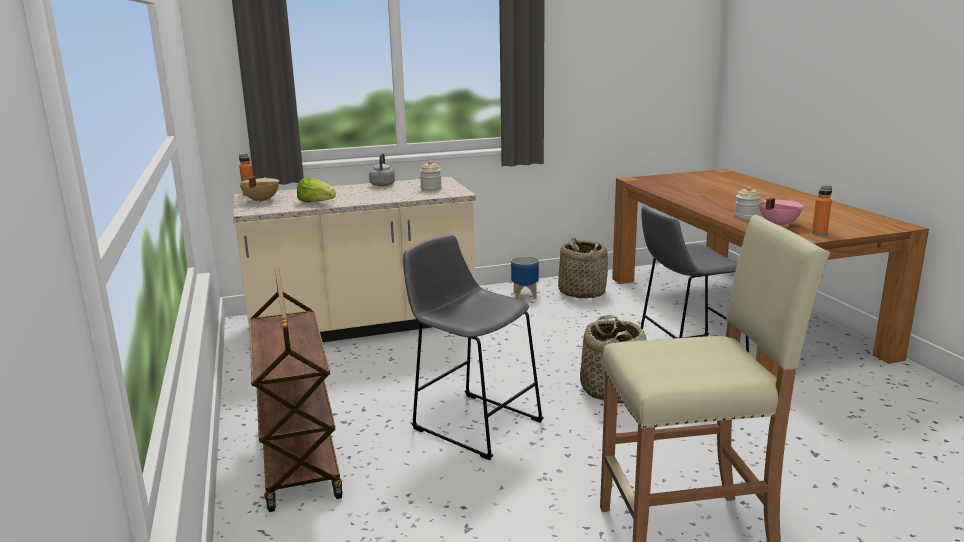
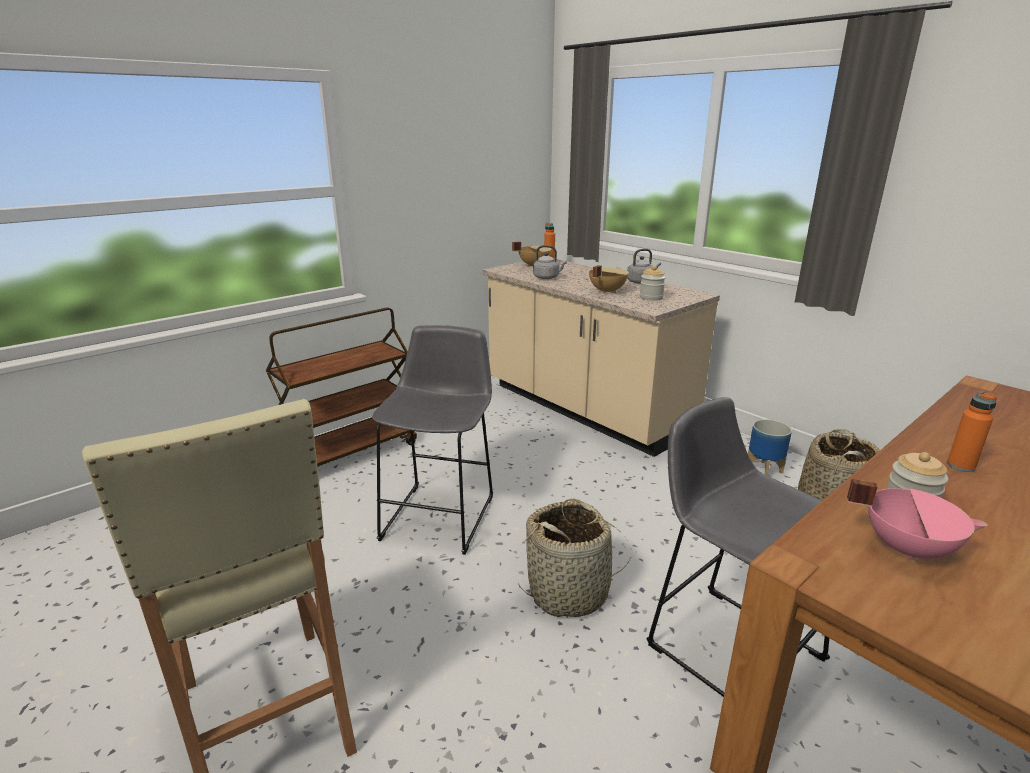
camera: 65 degrees right, 5 degrees up
(316, 202) = (547, 277): lettuce -> grey kettle
(393, 195) = (606, 291): none -> beige cooking pot
(819, 233) = (914, 609): orange bottle -> orange bottle (960, 466)

